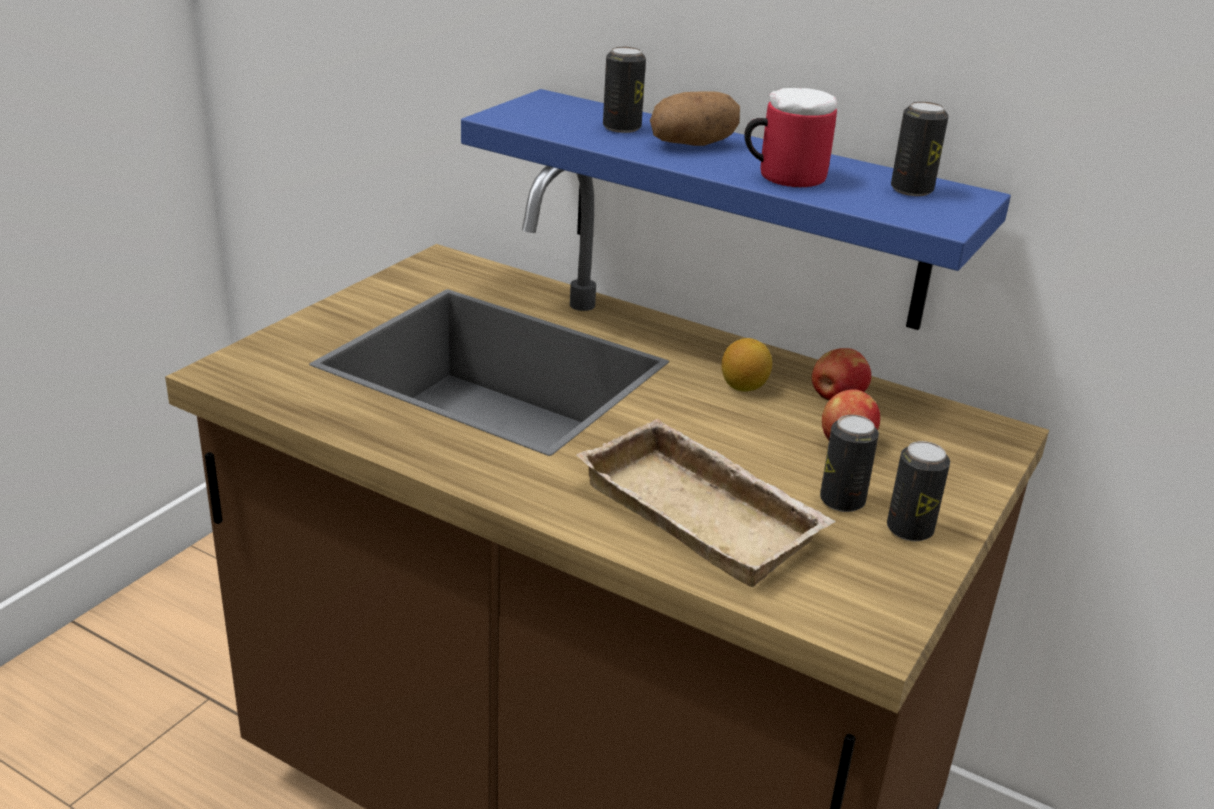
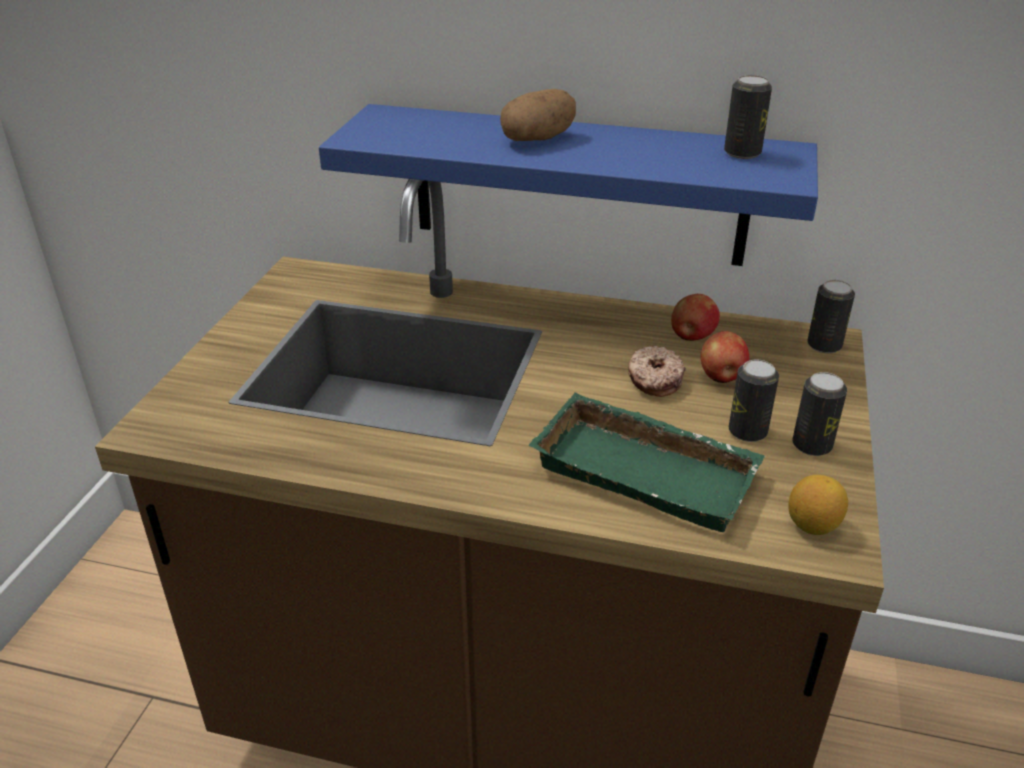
camera: 15 degrees left, 5 degrees up
(621, 128) = (467, 132): can -> can (824, 345)
(706, 513) = (649, 470): beige tray -> green tray
(743, 387) = (614, 342): lemon -> lemon (812, 525)
(765, 430) = (654, 380): none -> donut
(782, 176) = (633, 158): mug -> none

